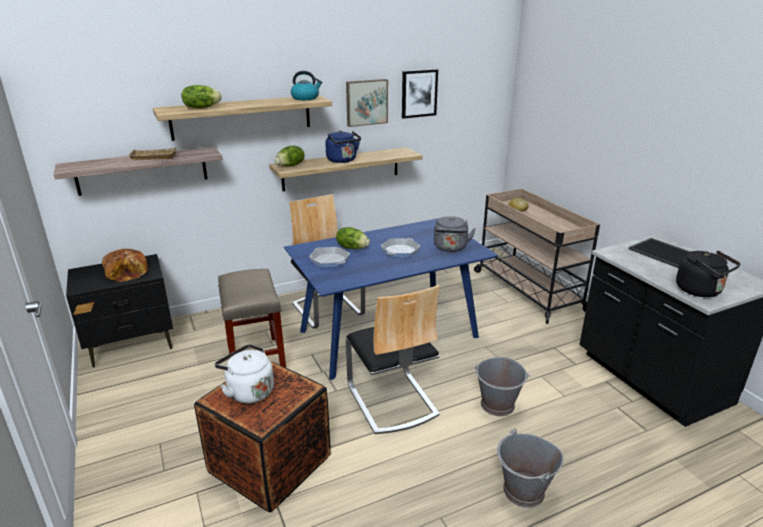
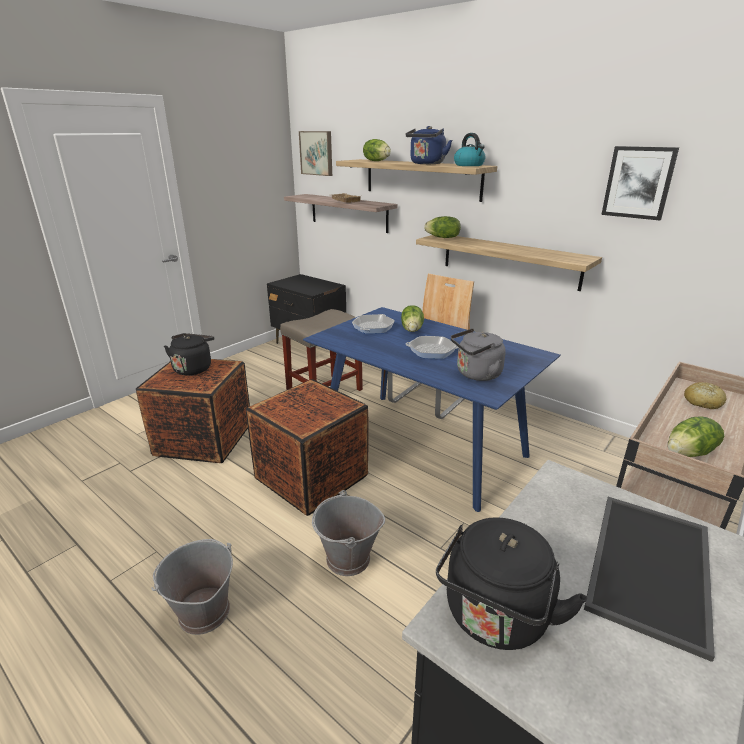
camera: 65 degrees right, 0 degrees up
(127, 272) = (310, 286): bread -> none
(248, 391) = (193, 368): white kettle -> black kettle
(343, 160) = (493, 246): blue kettle -> blue kettle (426, 164)
(366, 102) = (554, 184): picture -> picture (317, 153)
(391, 400) = (311, 476): chair -> crate
(562, 229) = (690, 453): none -> lettuce

